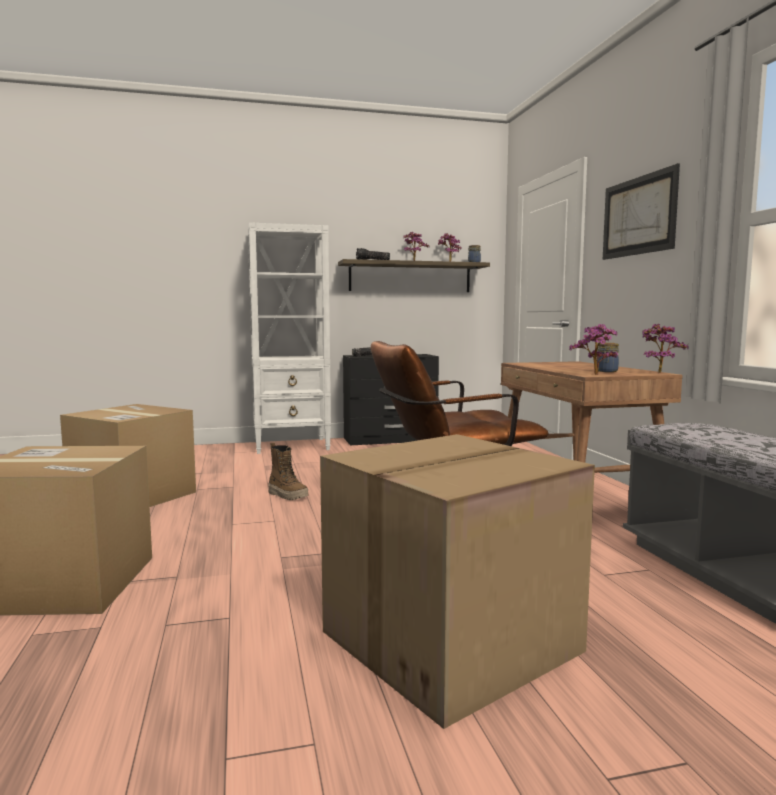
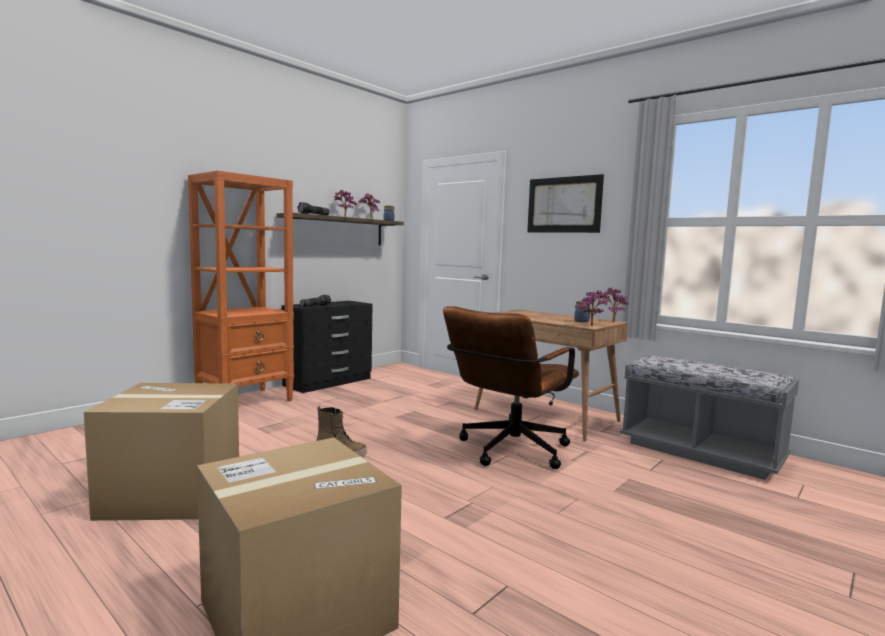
camera: 35 degrees left, 0 degrees up
(292, 446) = (246, 401): white bookcase -> orange bookcase
(450, 643) = (664, 547): cardboard box -> none

